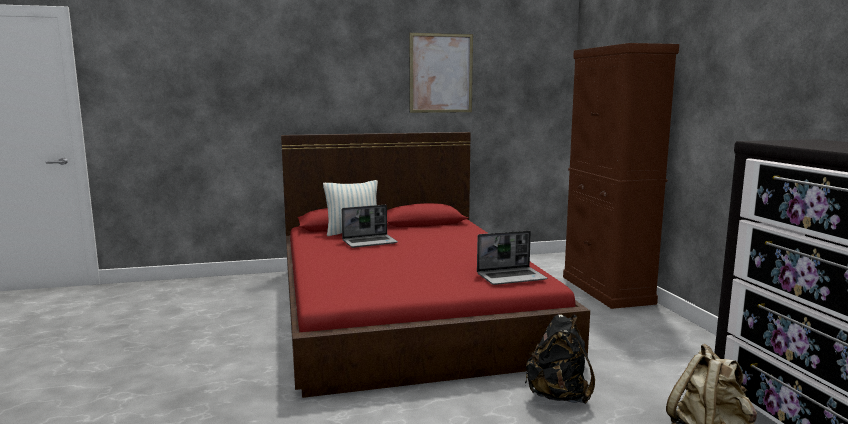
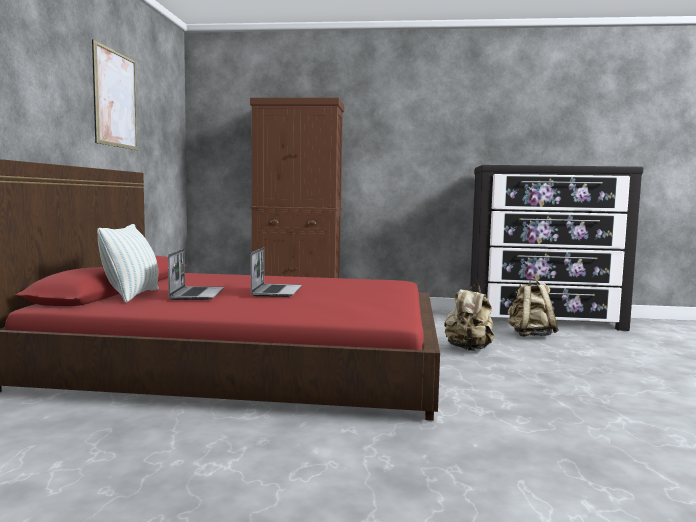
camera: 70 degrees left, 5 degrees down
(511, 277) = (379, 283): laptop -> laptop (276, 291)
(558, 395) = (468, 349): black backpack -> beige backpack

